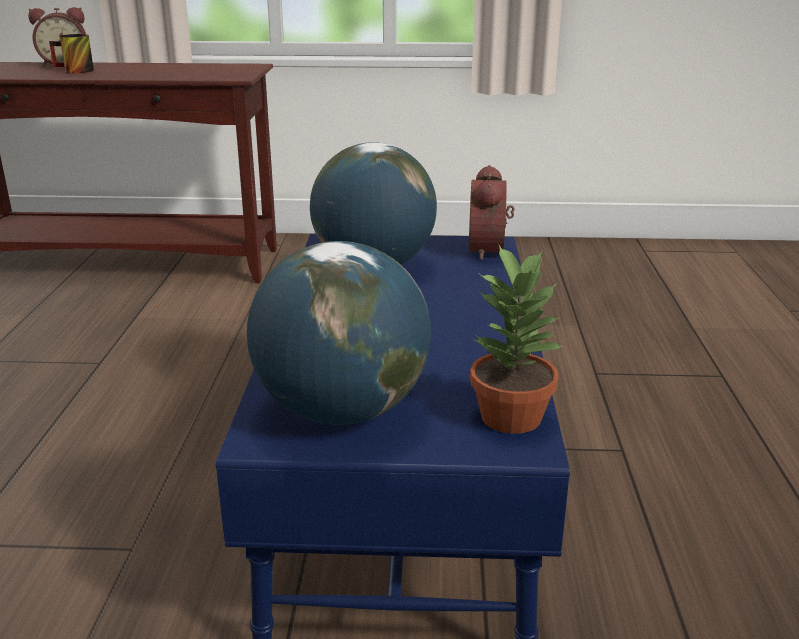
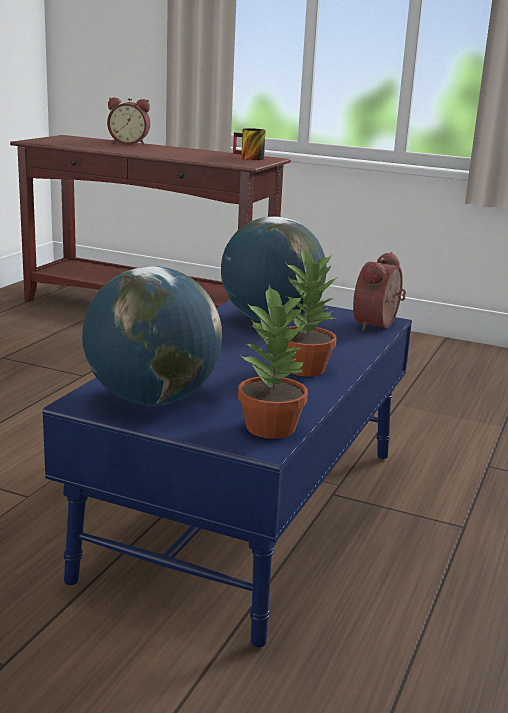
camera: 20 degrees right, 5 degrees down
(73, 71) = (129, 148): mug -> mug (247, 158)
(470, 323) = (305, 368): none -> potted plant

